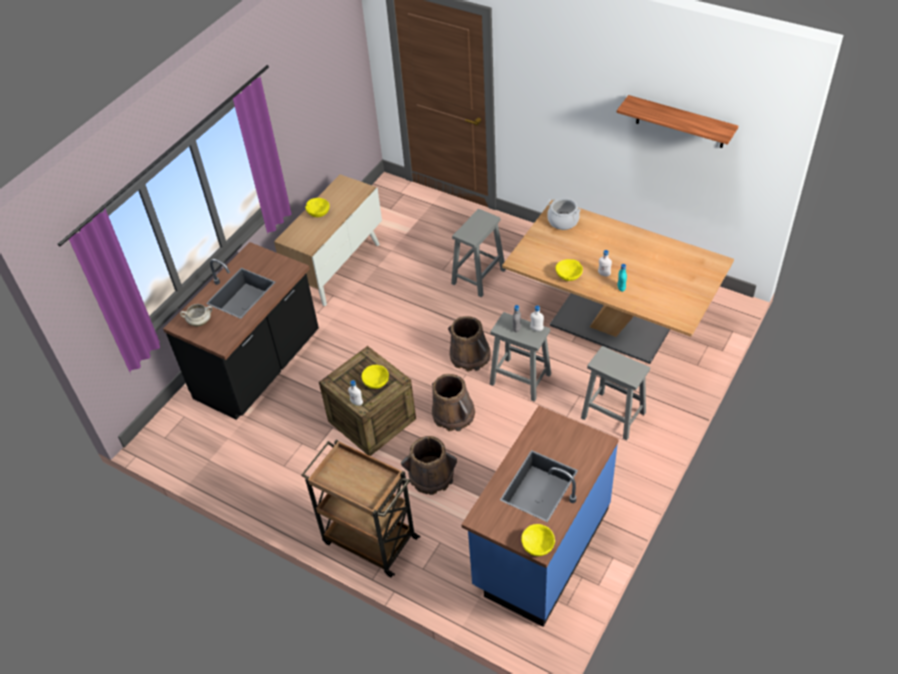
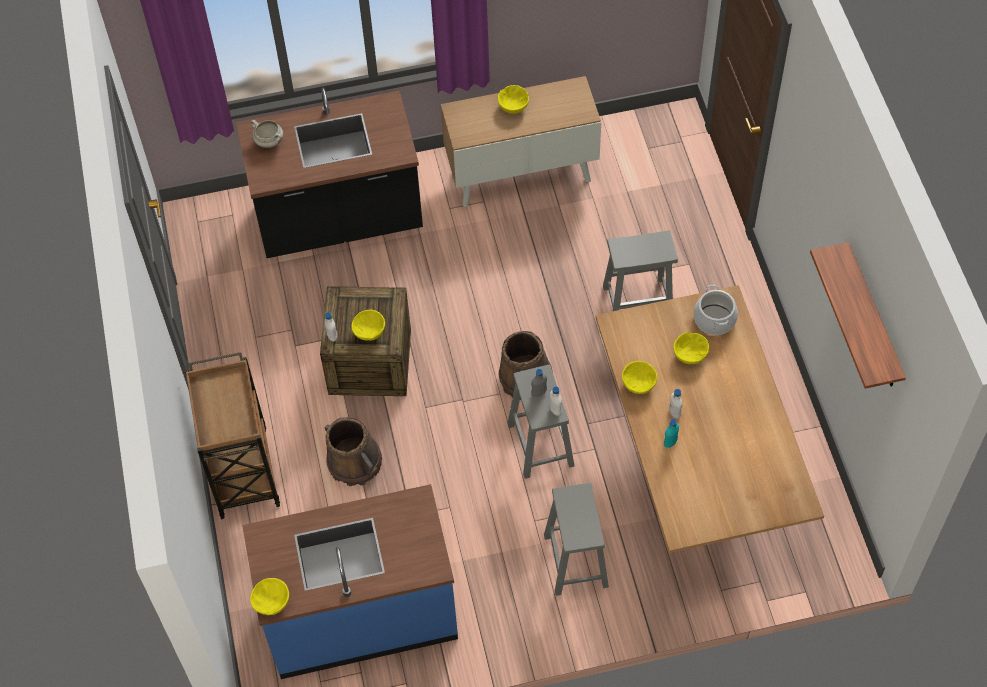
camera: 45 degrees right, 10 degrees up
(453, 414) = (441, 422): brown bucket -> none
(573, 244) = (690, 354): none -> yellow bowl

